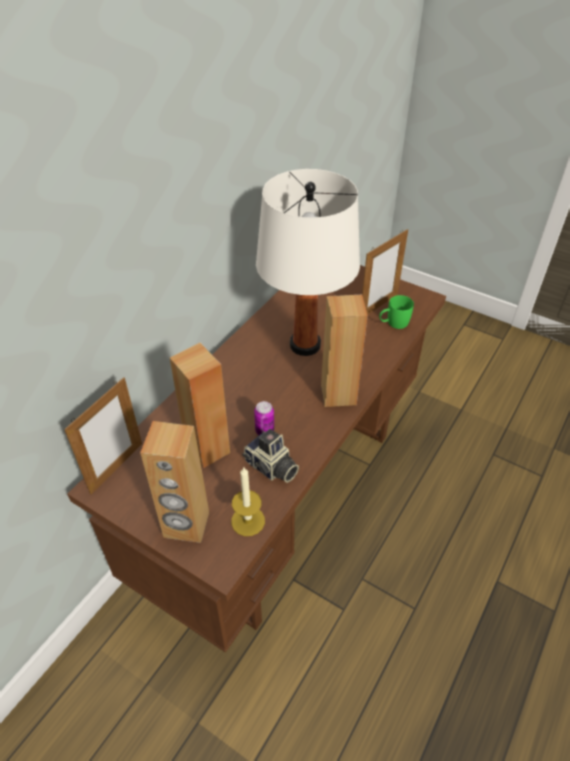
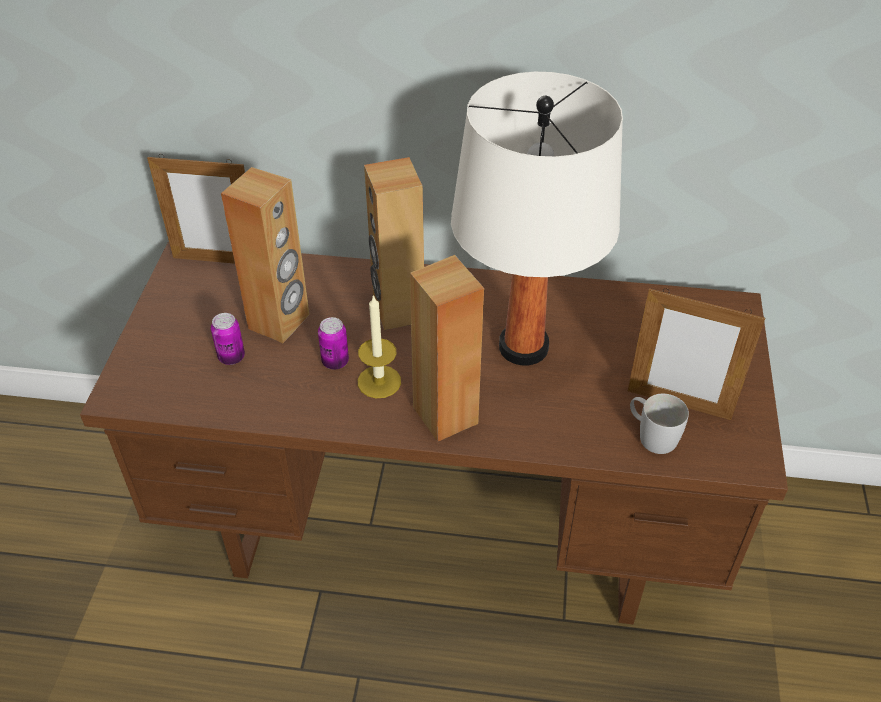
camera: 65 degrees right, 0 degrees up
(186, 525) = (160, 346): brown speaker -> brown speaker (398, 310)
(225, 485) = (231, 357): none -> can
(248, 521) = (186, 396): candle -> candle (379, 381)
(271, 468) = (277, 389): camera -> none
(393, 323) = (651, 435): green mug -> white mug

